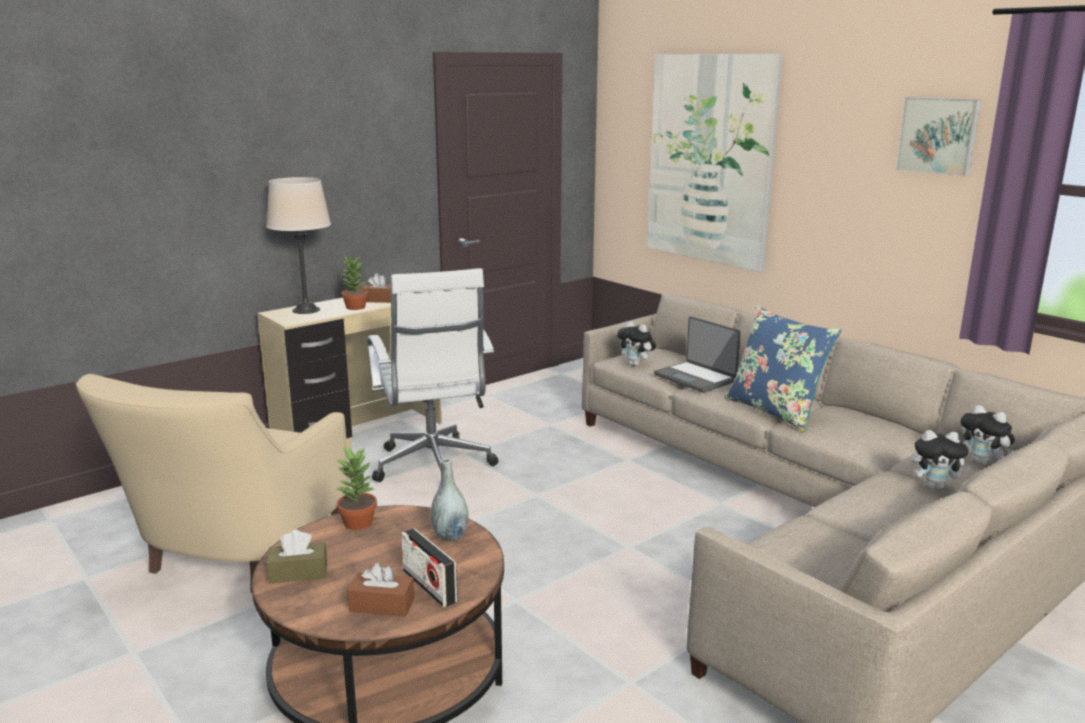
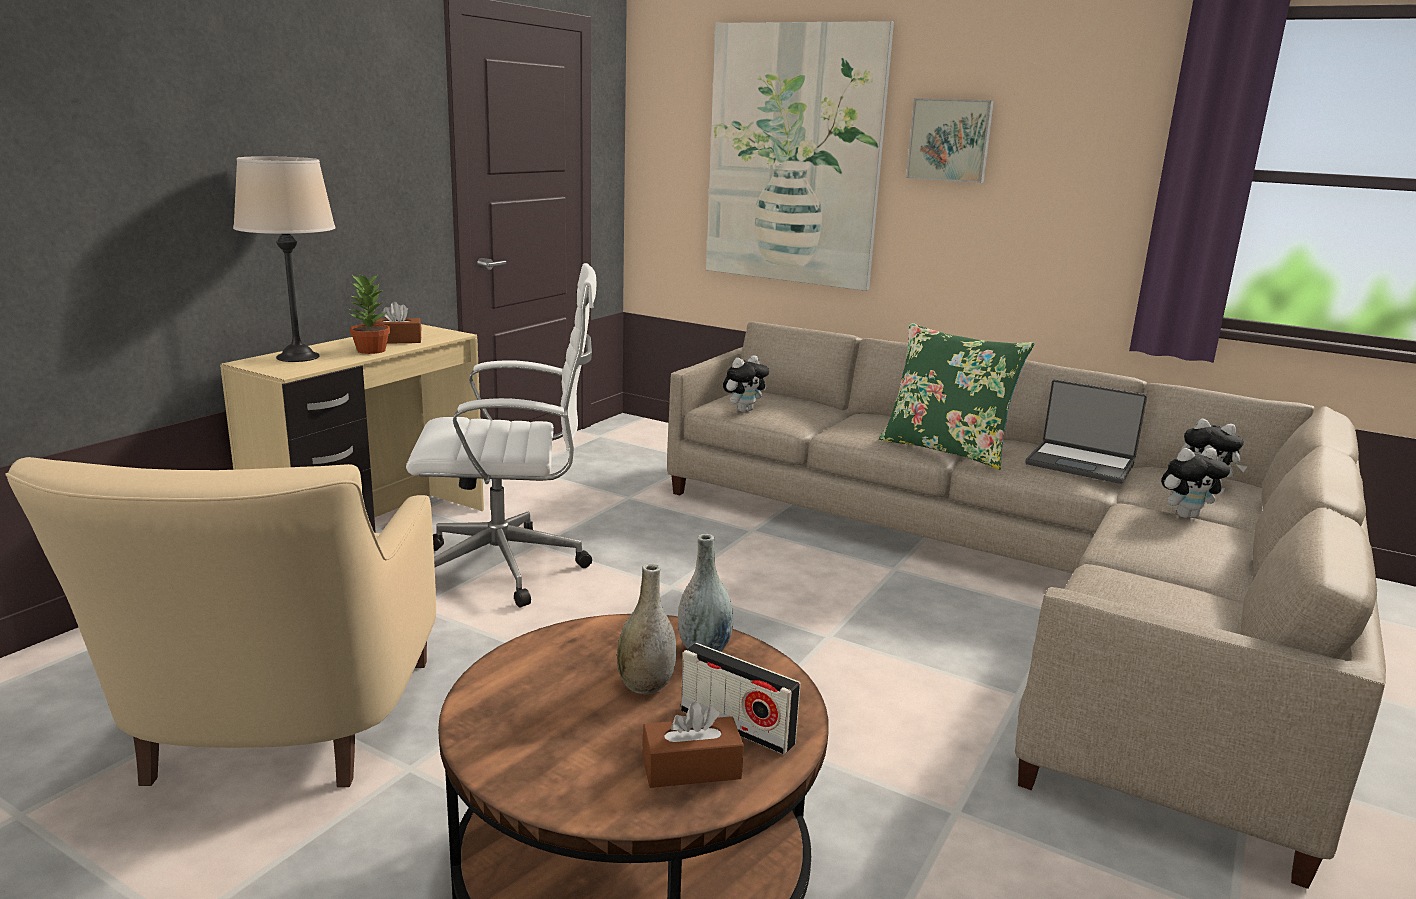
camera: 20 degrees left, 0 degrees up
(298, 572) = (519, 741): brown tissue box -> none
(358, 522) = (553, 649): potted plant -> none
(395, 553) = (646, 686): none -> grey vase
(434, 468) = (510, 568): white office chair -> white office chair turned 60 degrees counterclockwise
(636, 364) = (744, 410): plush toy -> plush toy turned 60 degrees counterclockwise
(696, 378) = (828, 420): laptop -> laptop (1080, 464)
(775, 411) = (946, 450): blue pillow -> green pillow
(939, 135) = (1097, 117): picture -> picture (950, 140)

